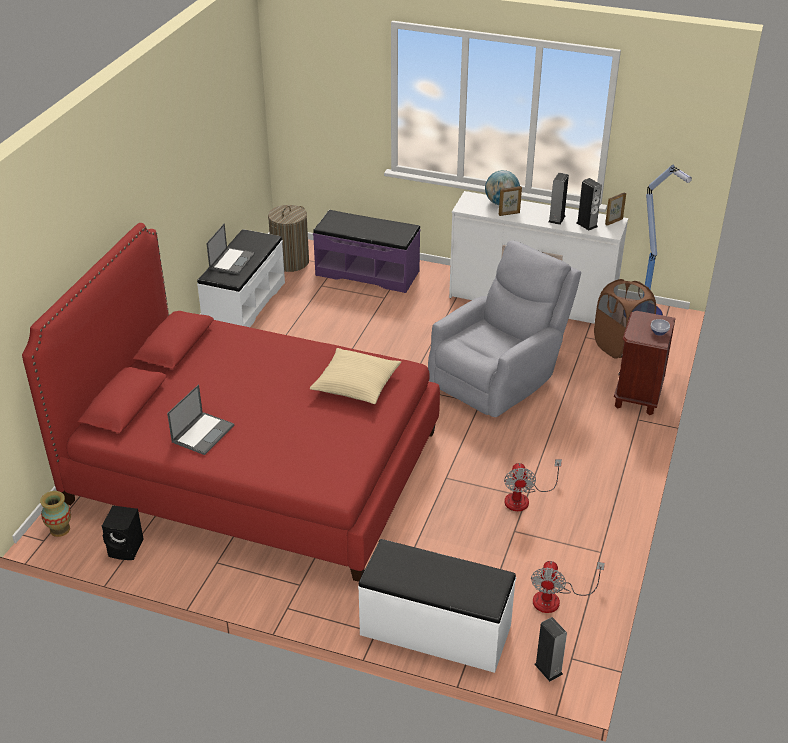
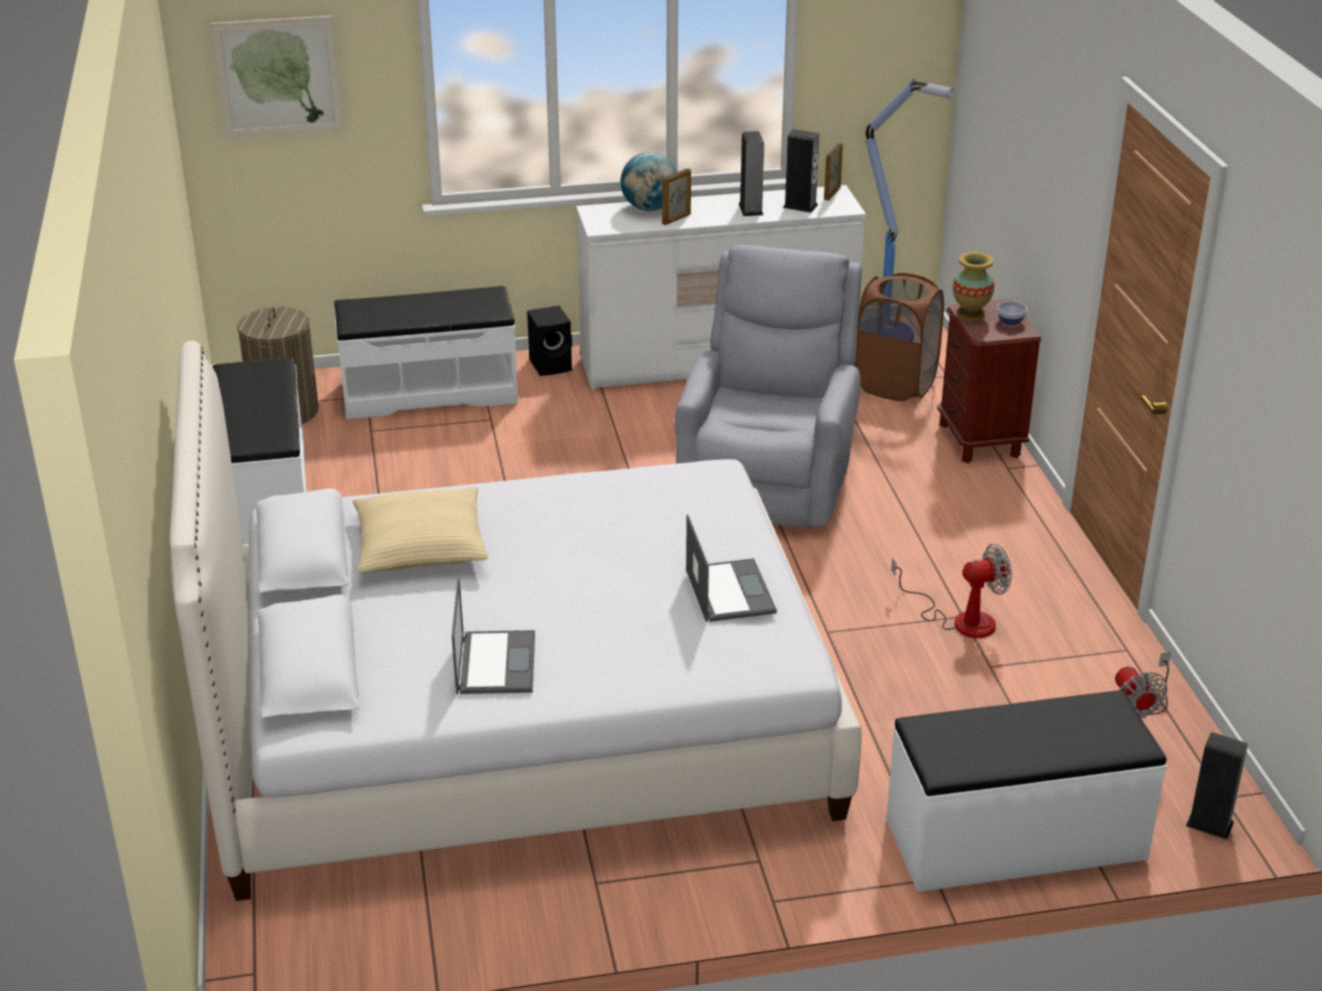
camera: 30 degrees left, 5 degrees down
(60, 529) = (268, 944): vase -> vase (970, 314)
(127, 548) = (421, 924): black speaker -> black speaker (552, 365)
(232, 261) = (246, 414): laptop -> laptop (729, 590)
(253, 467) = (518, 722): red bed -> white bed
(316, 83) = (278, 77): none -> picture
(356, 384) = (664, 515): beige pillow -> beige pillow (420, 545)
(367, 272) = (429, 392): purple bench -> white bench
(523, 498) = (960, 619): fan -> fan turned 75 degrees counterclockwise

